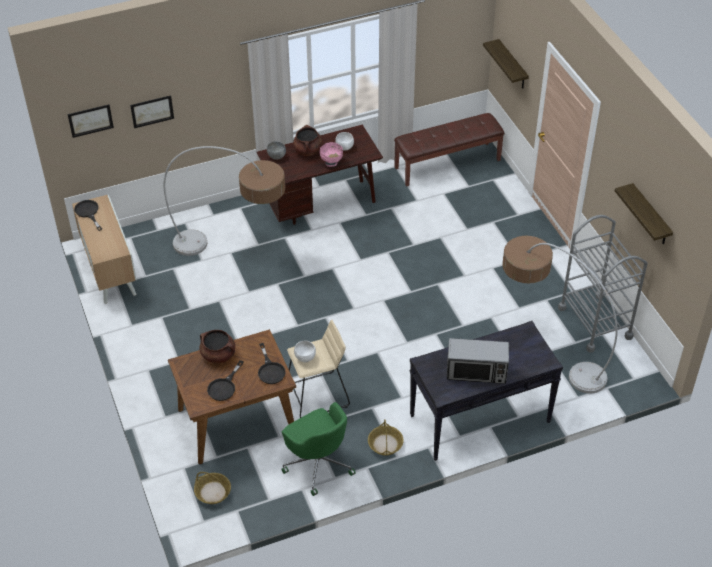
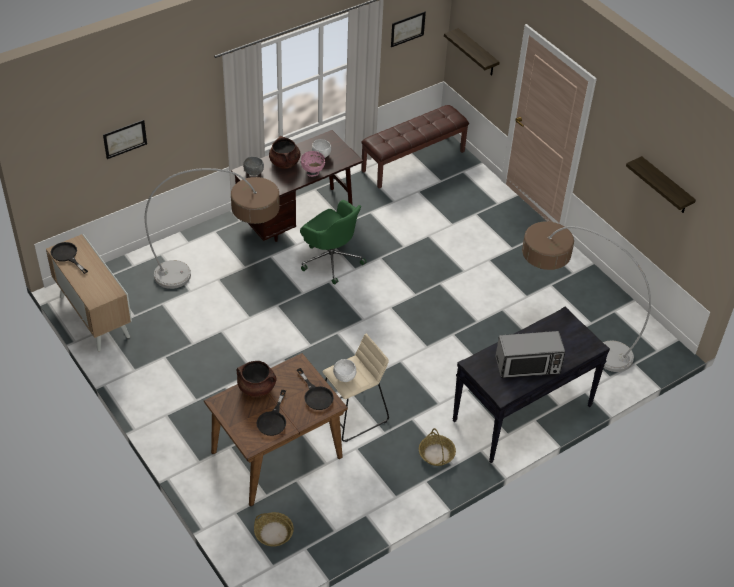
camera: 15 degrees left, 0 degrees up
(90, 120) = (62, 156): picture -> picture (407, 29)
(318, 463) = (374, 484): green office chair -> green office chair (331, 259)
(595, 322) = (604, 301): grey cart -> none

